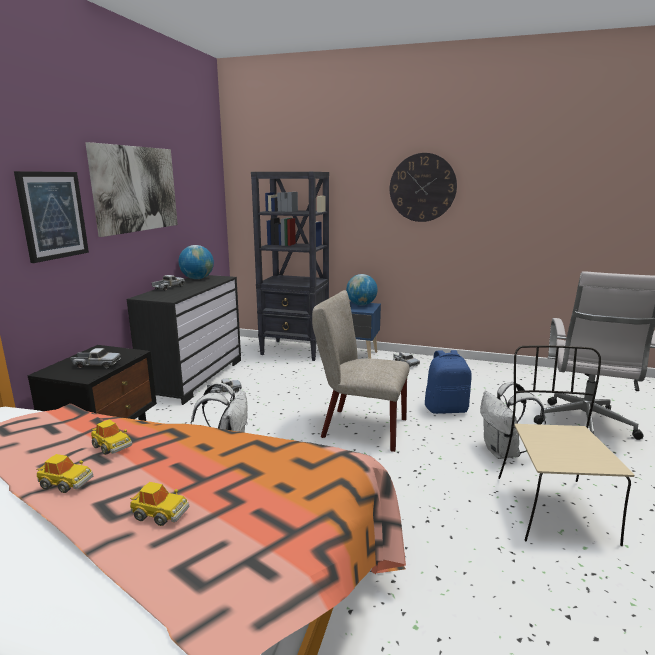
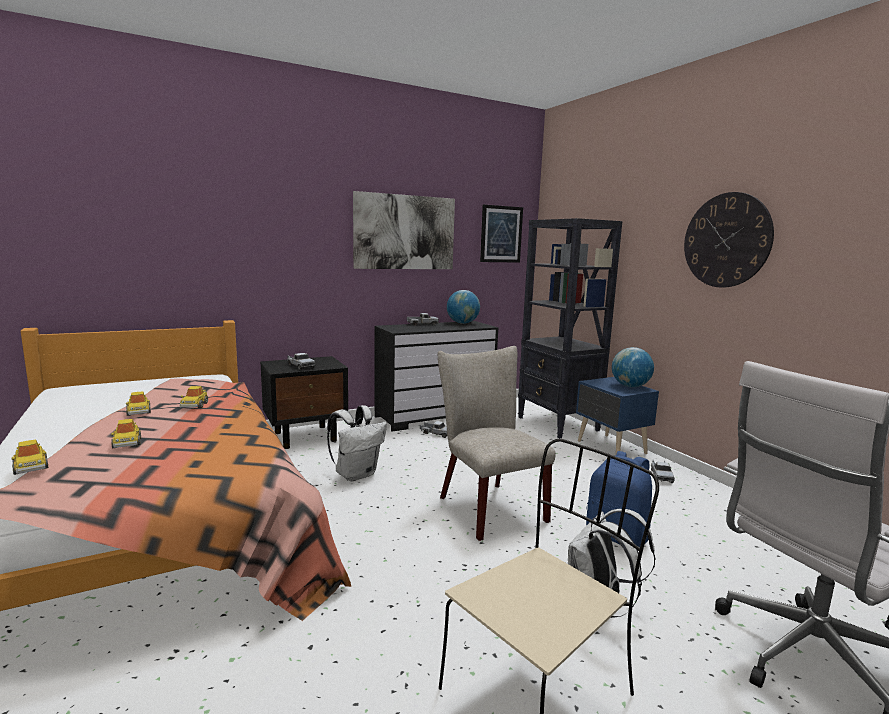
camera: 45 degrees right, 5 degrees down
(53, 215) = (310, 246): picture -> picture (501, 234)
(138, 598) = (31, 467): none -> toy car

